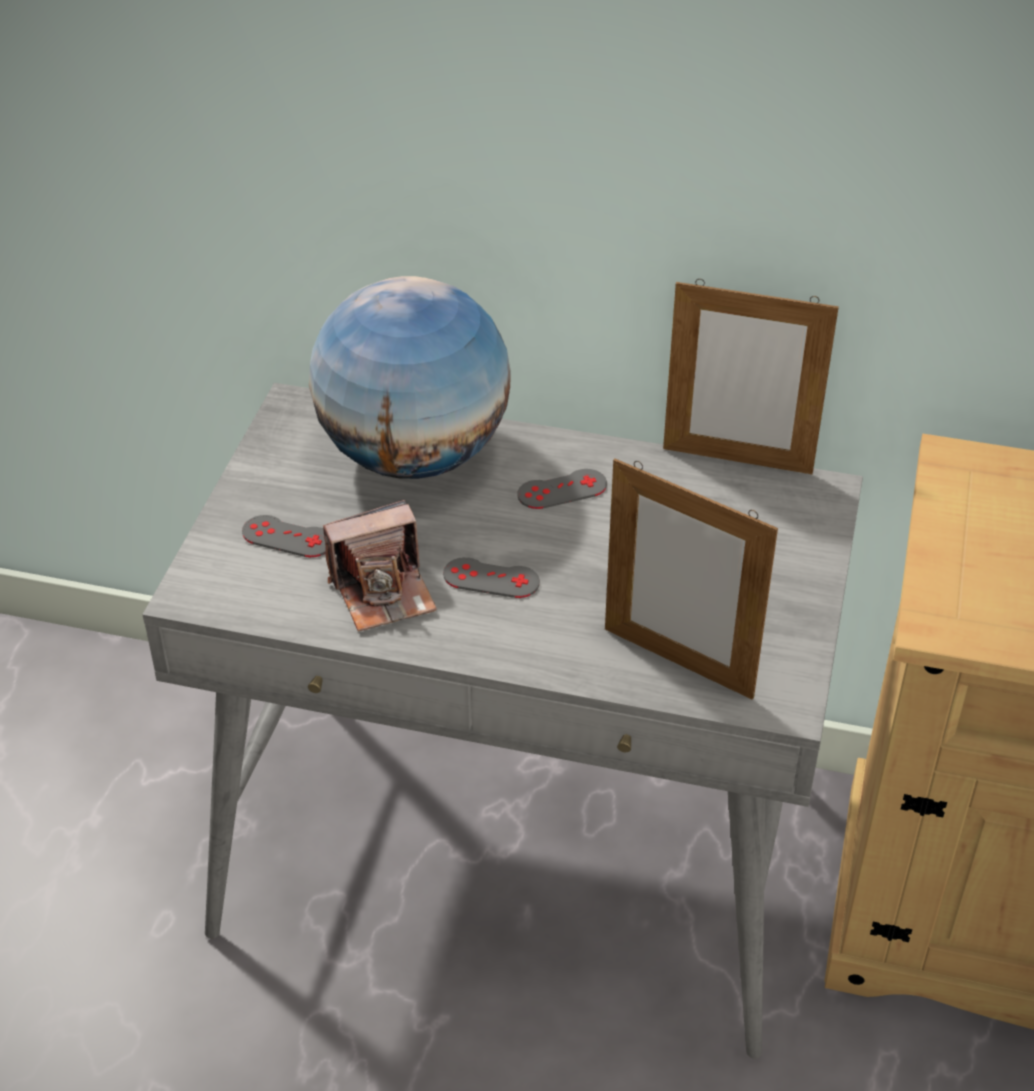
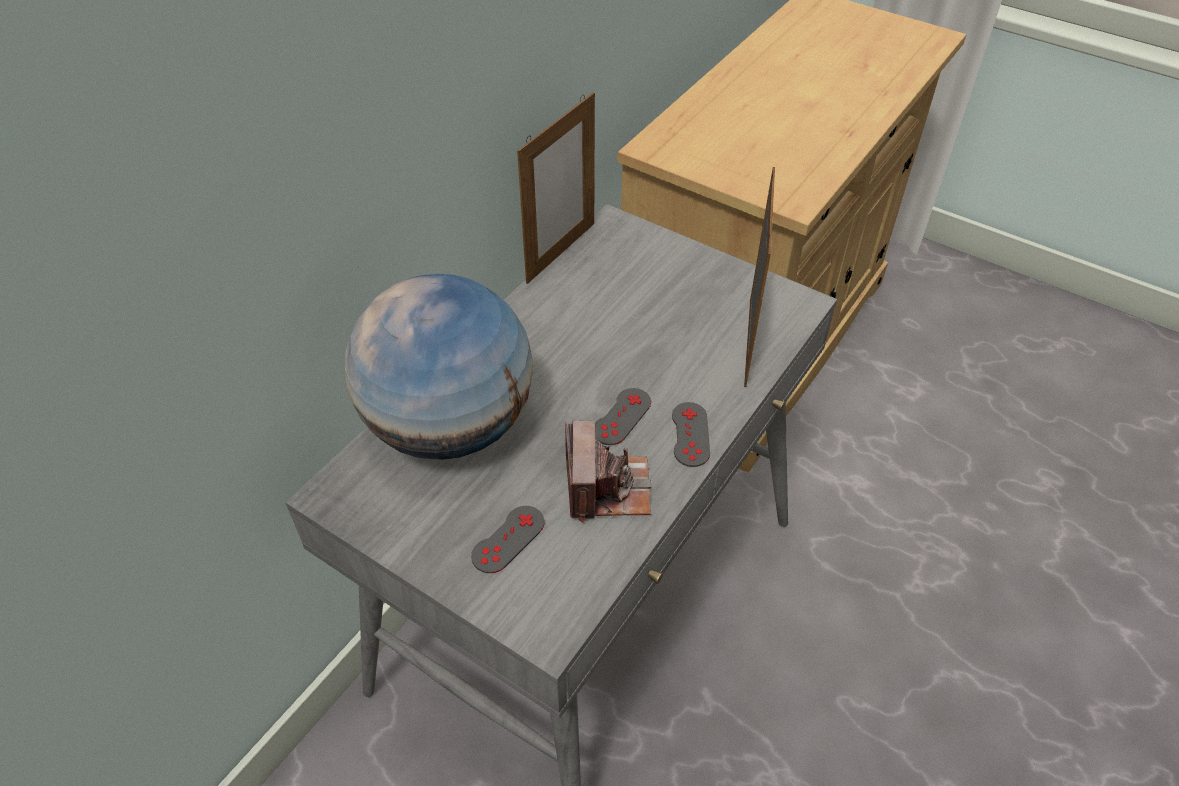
camera: 70 degrees left, 5 degrees up
(562, 489) = (542, 349): grey game controller -> grey game controller (690, 434)
(678, 662) = (747, 341): picture frame -> picture frame turned 45 degrees counterclockwise

